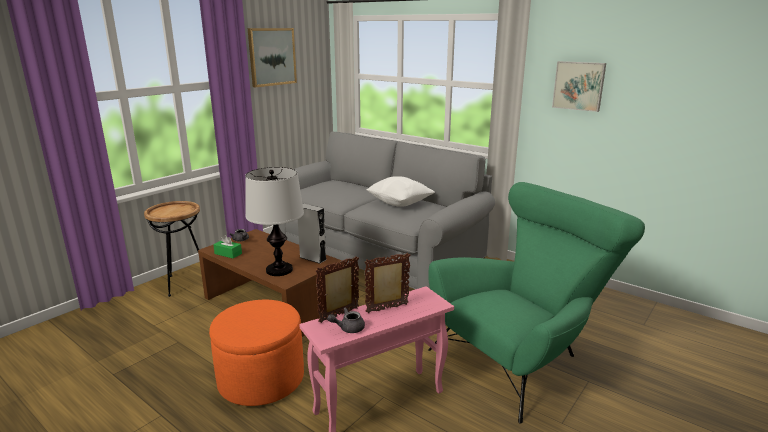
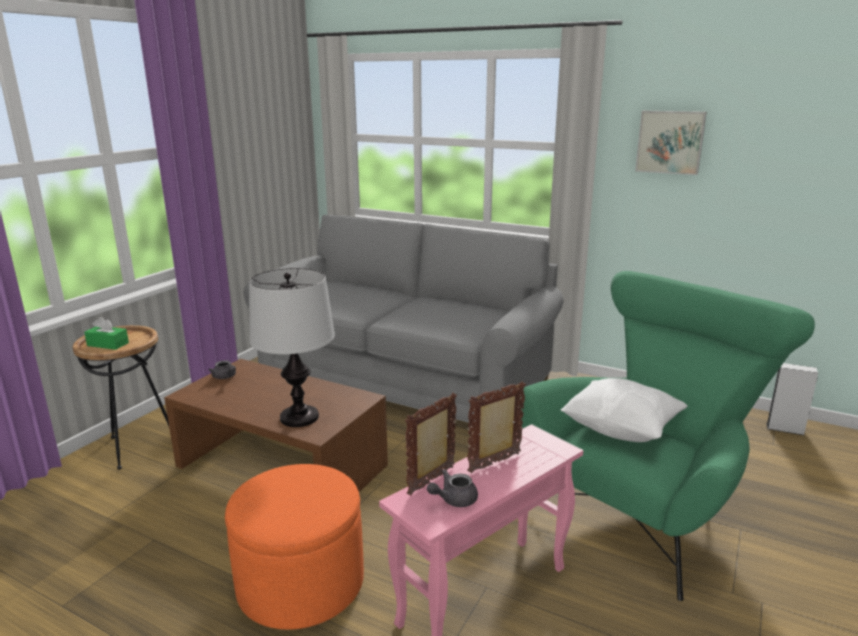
camera: 10 degrees left, 0 degrees up
(228, 253) = (213, 399): green tissue box -> green tissue box (108, 344)
(272, 57) = (238, 111): picture -> none
(313, 258) = (341, 395): grey speaker -> grey speaker (785, 429)
(399, 203) = (439, 309): white pillow -> white pillow (621, 430)

